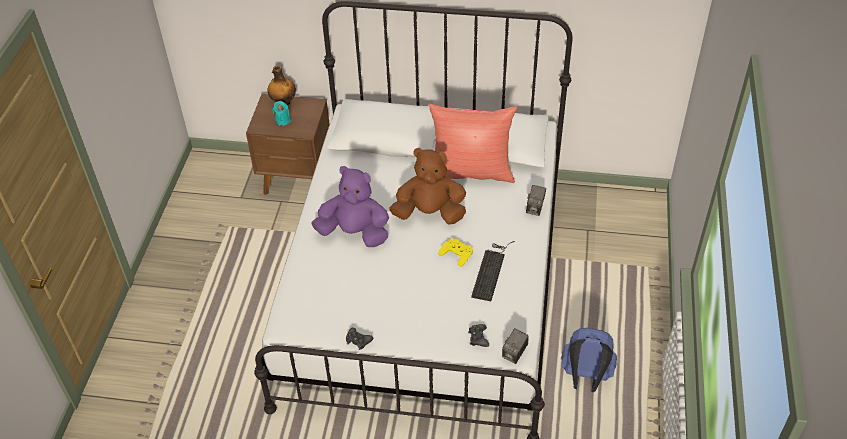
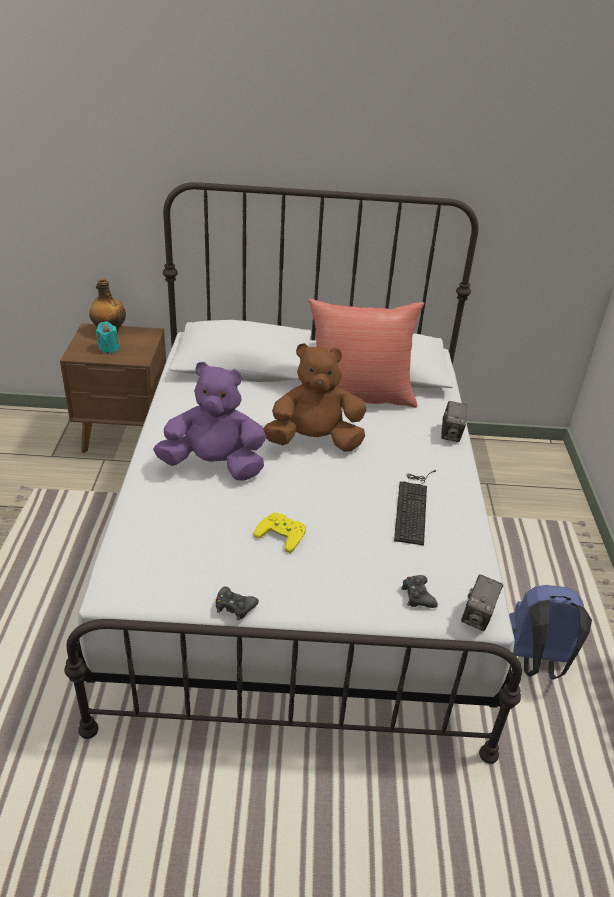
camera: 10 degrees left, 10 degrees down
(458, 252) = (362, 486): yellow game controller -> yellow game controller (283, 533)

